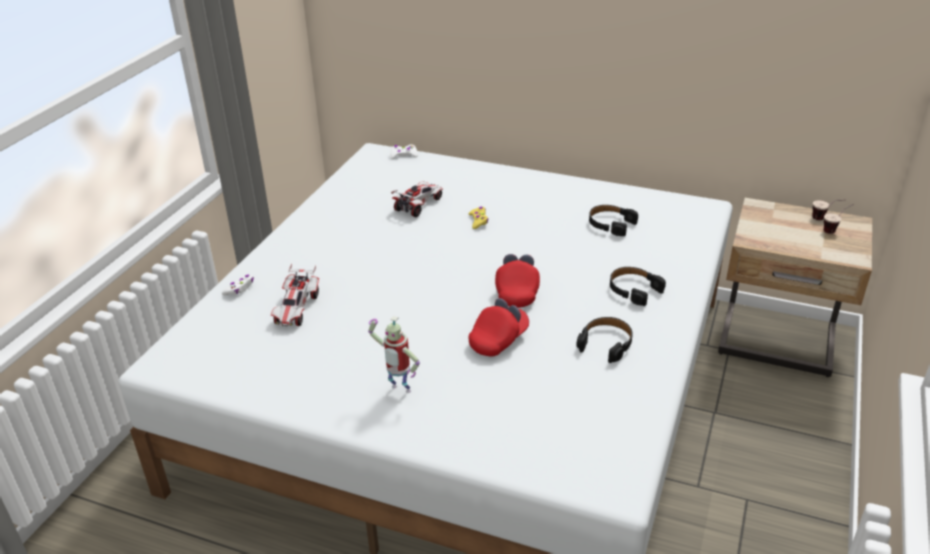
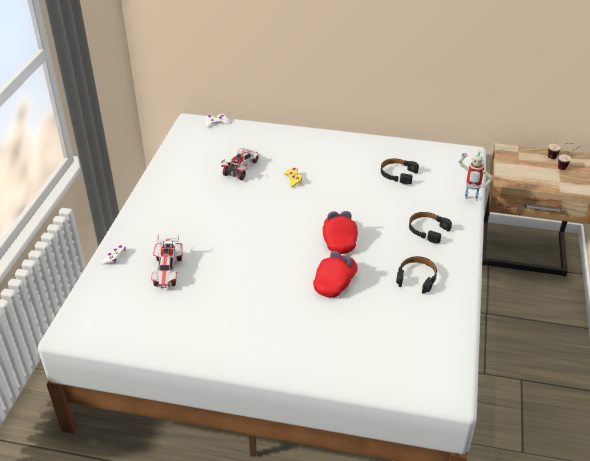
camera: 10 degrees left, 5 degrees up
(399, 390) = (269, 333): toy robot -> toy robot (470, 200)

